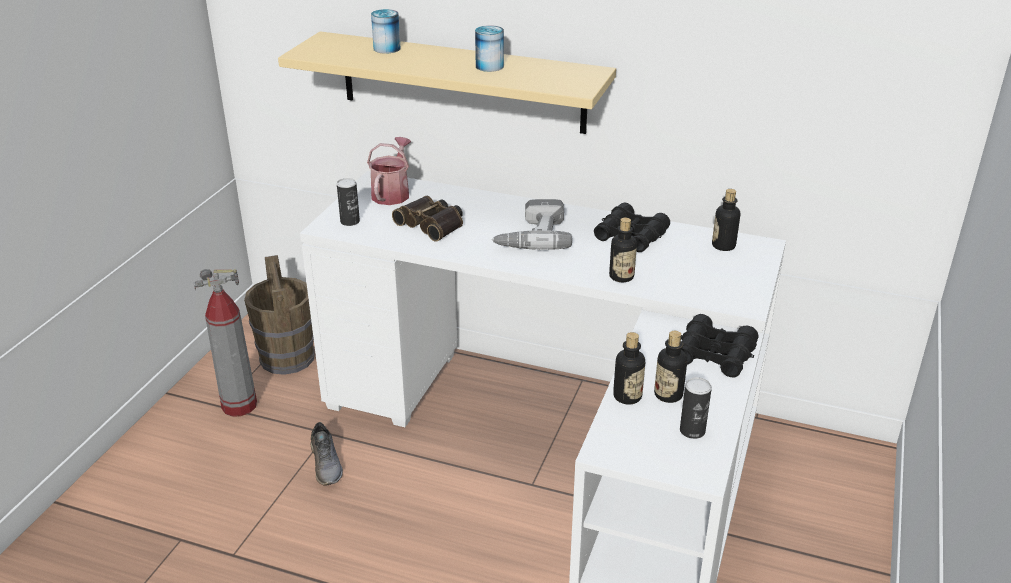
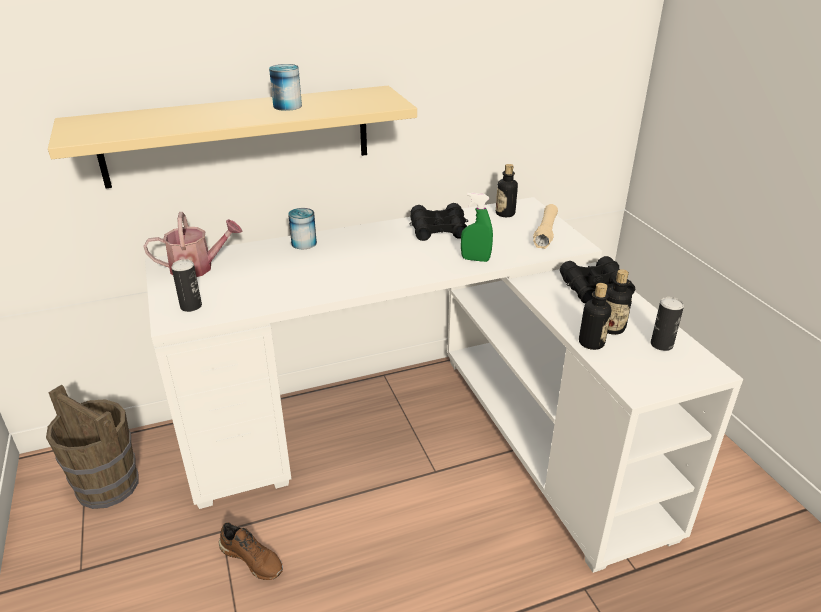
camera: 40 degrees left, 0 degrees up
(239, 406) = (101, 558): fire extinguisher -> none
(327, 464) = (252, 558): grey shoe -> brown shoe
(387, 48) = (161, 115): can -> can (304, 243)
(392, 193) = (198, 268): watering can -> watering can turned 105 degrees clockwise
(432, 224) = (273, 279): binoculars -> none
(531, 235) = (367, 256): power drill -> none
(621, 276) = (475, 259): bottle -> green spray bottle
(735, 280) = (545, 232): none -> beige flashlight

